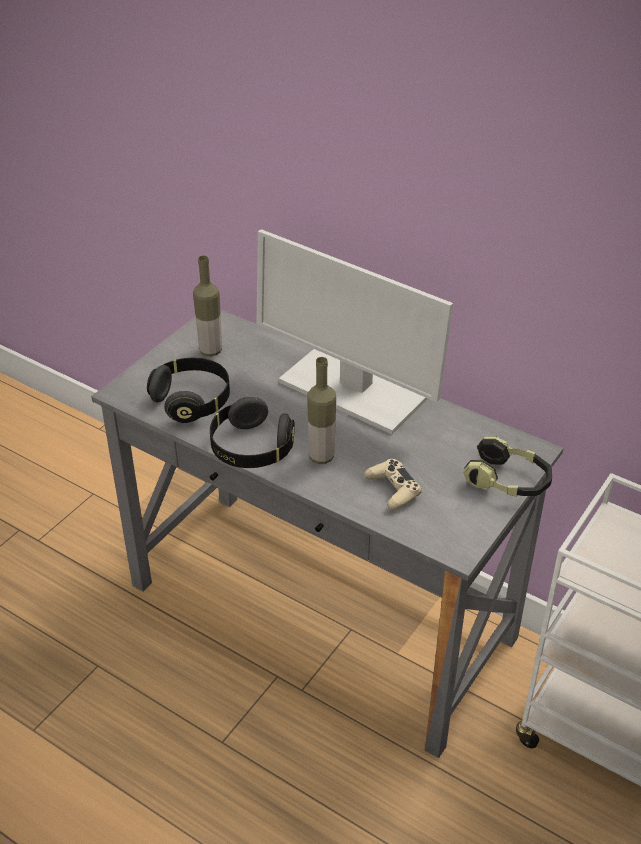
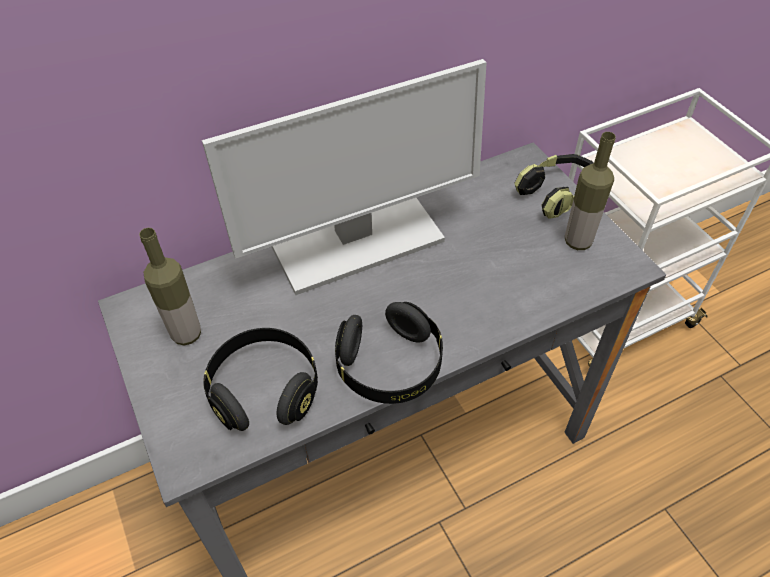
camera: 60 degrees left, 10 degrees up
(321, 457) = (442, 310): bottle -> bottle (578, 241)
(393, 489) = (525, 275): beige game controller -> none

